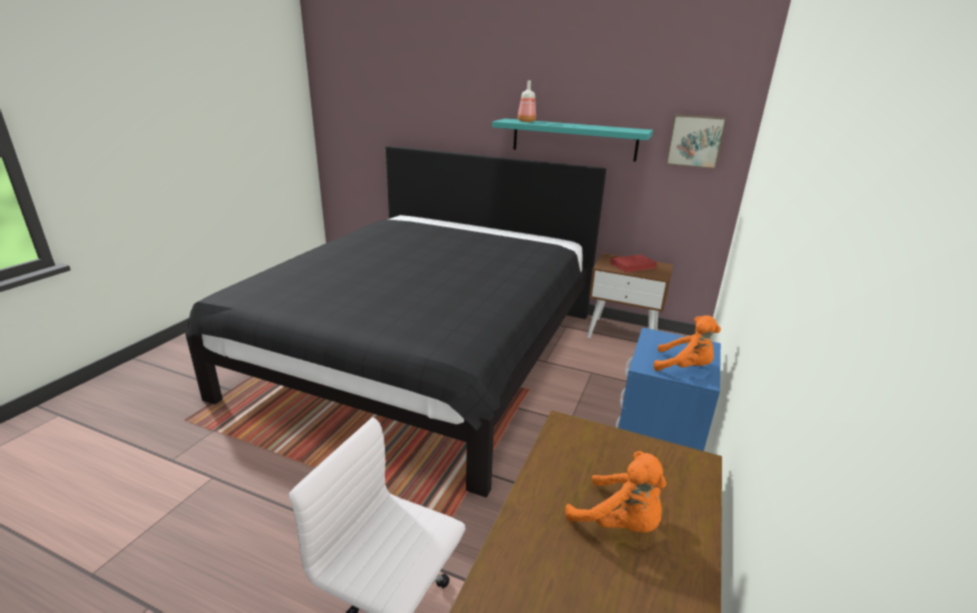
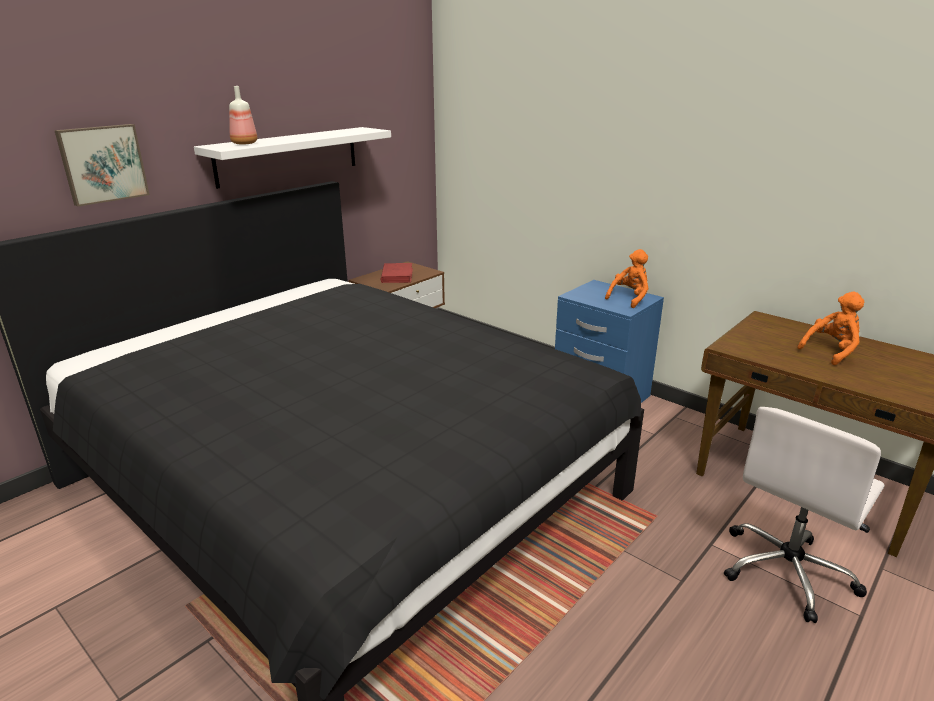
camera: 70 degrees left, 0 degrees up
(574, 139) = (288, 156): turquoise shelf -> white shelf
(695, 141) = (396, 131): picture -> picture (102, 164)

